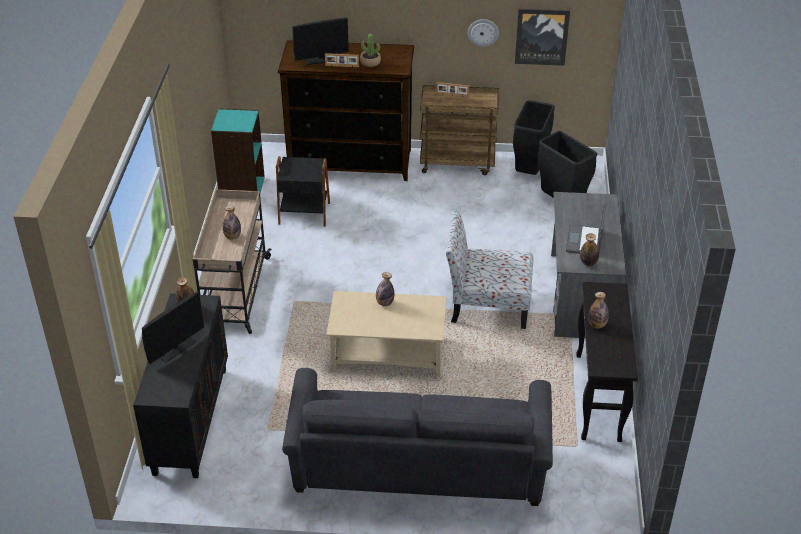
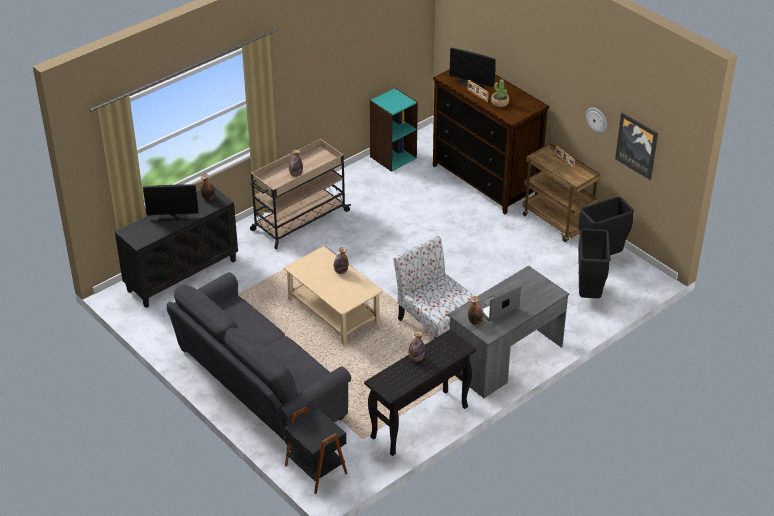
camera: 45 degrees right, 0 degrees up
(304, 212) = (408, 196): black side table -> black side table (317, 468)

